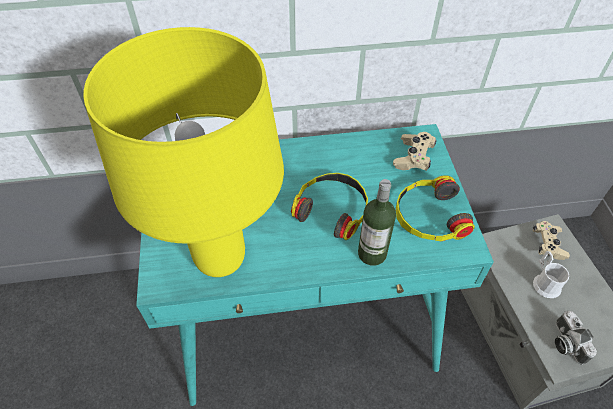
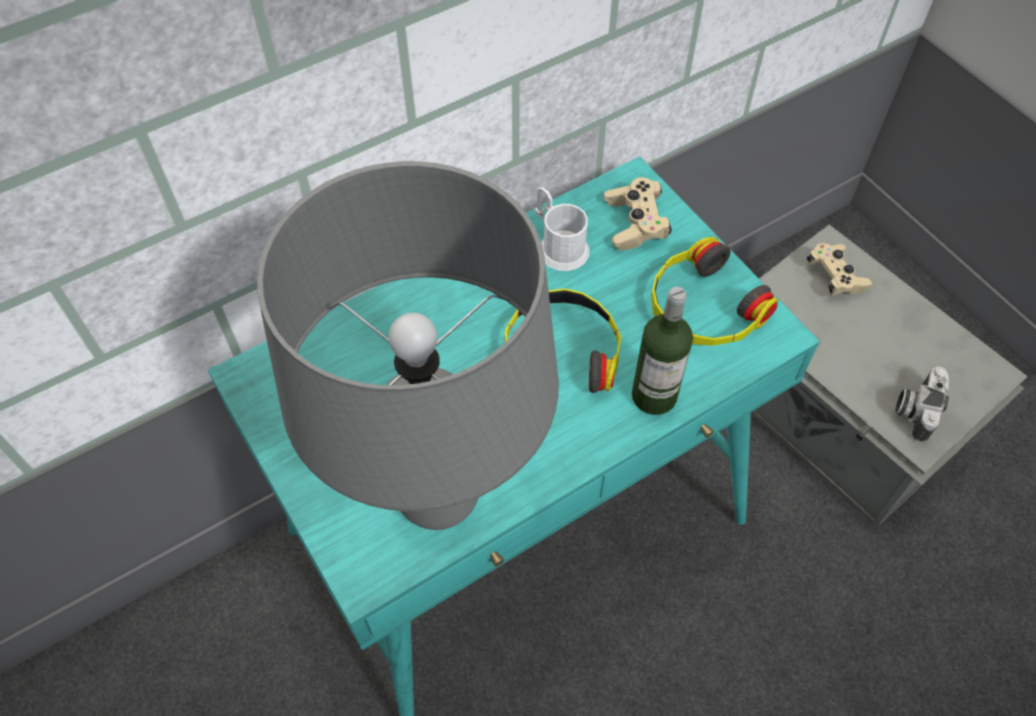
camera: 25 degrees left, 5 degrees up
(221, 260) = (440, 498): yellow table lamp -> grey table lamp
(544, 282) = (853, 333): white mug -> white mug (558, 245)
(565, 342) = (915, 409): camera -> camera turned 60 degrees clockwise

